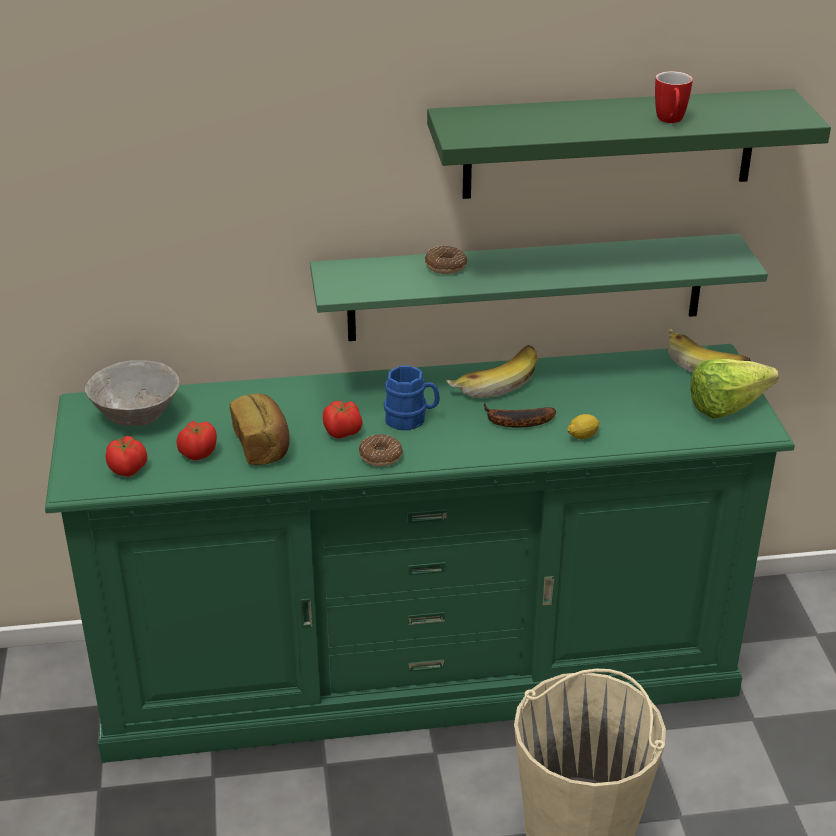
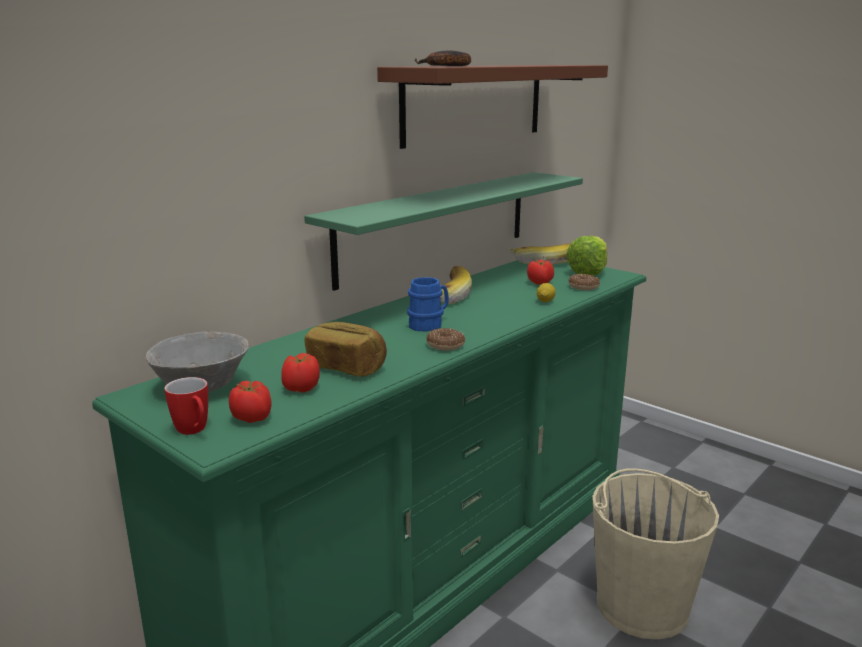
camera: 40 degrees left, 15 degrees down
(343, 432) = (395, 343): tomato -> tomato (540, 283)
(445, 266) = (406, 201): donut -> donut (583, 287)
(515, 422) = (495, 307): banana -> banana (447, 66)
(609, 144) = (474, 103): green shelf -> brown shelf
(670, 121) = (532, 65): mug -> mug (194, 431)

